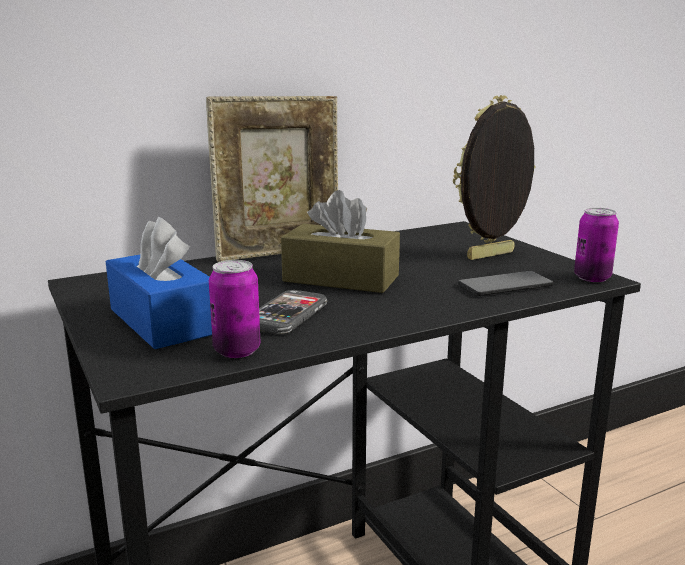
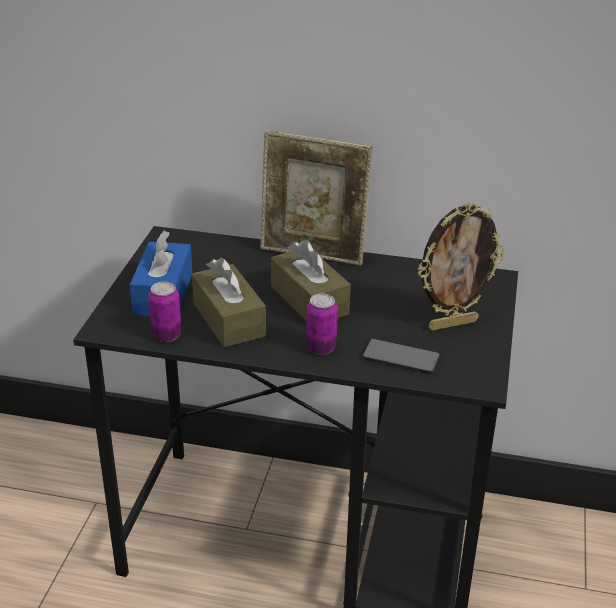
camera: 40 degrees right, 15 degrees up
(287, 315) = (229, 320): phone -> brown tissue box
(492, 256) = (452, 324): picture frame -> picture frame turned 150 degrees clockwise
(592, 278) = (478, 380): can -> can (321, 348)

